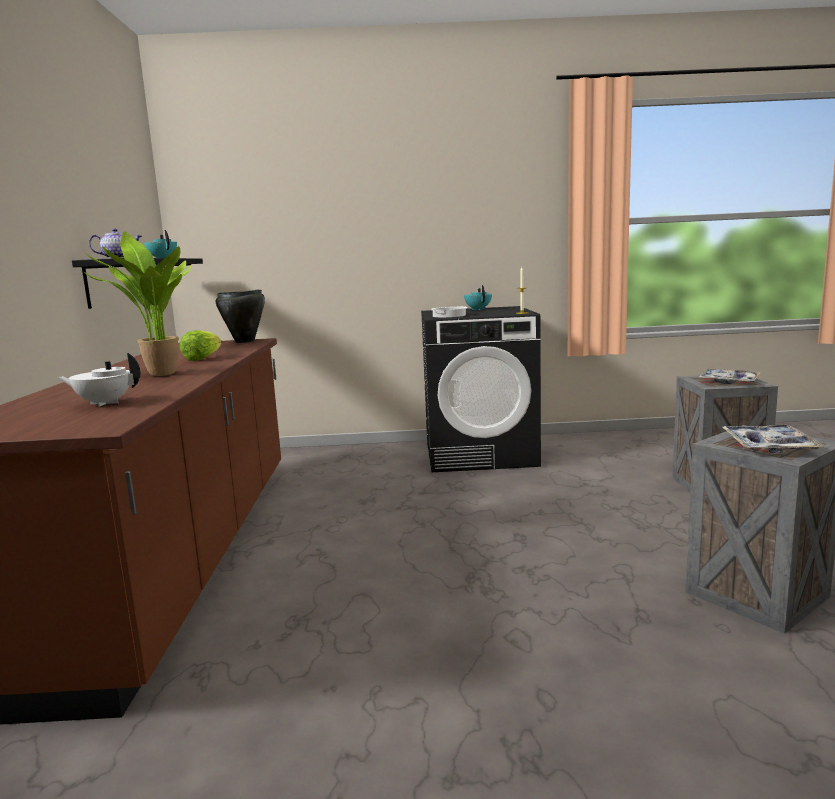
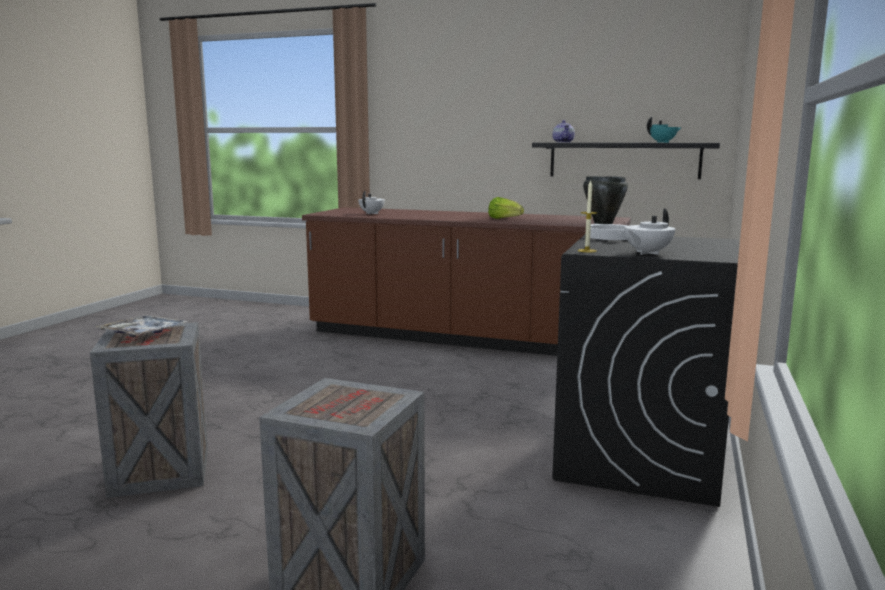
camera: 110 degrees right, 0 degrees up
(157, 374) = (446, 216): potted plant -> none
(478, 309) = (702, 249): turquoise teapot -> none
(512, 310) = (647, 253): none -> white teapot
(728, 382) = (334, 401): tray -> none

